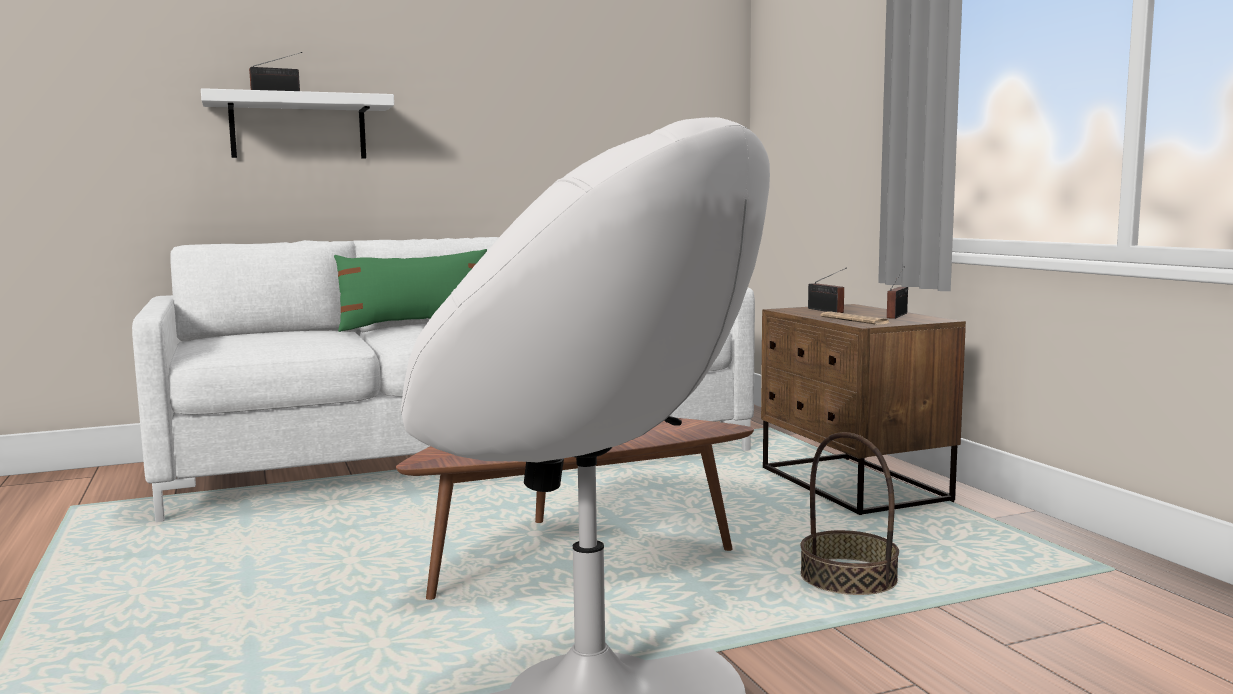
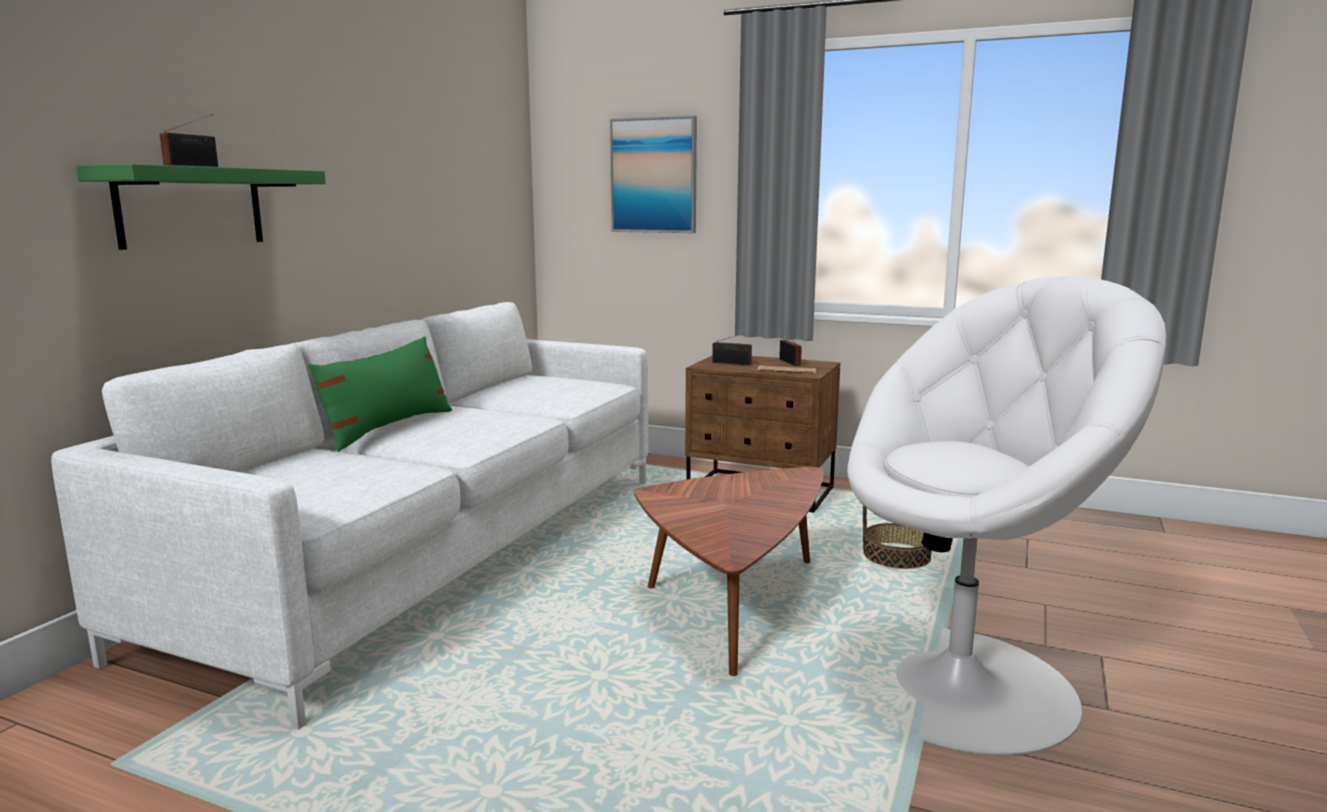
camera: 45 degrees left, 5 degrees up
(298, 128) = (191, 207): white shelf -> green shelf
(833, 90) = (654, 175): none -> picture

